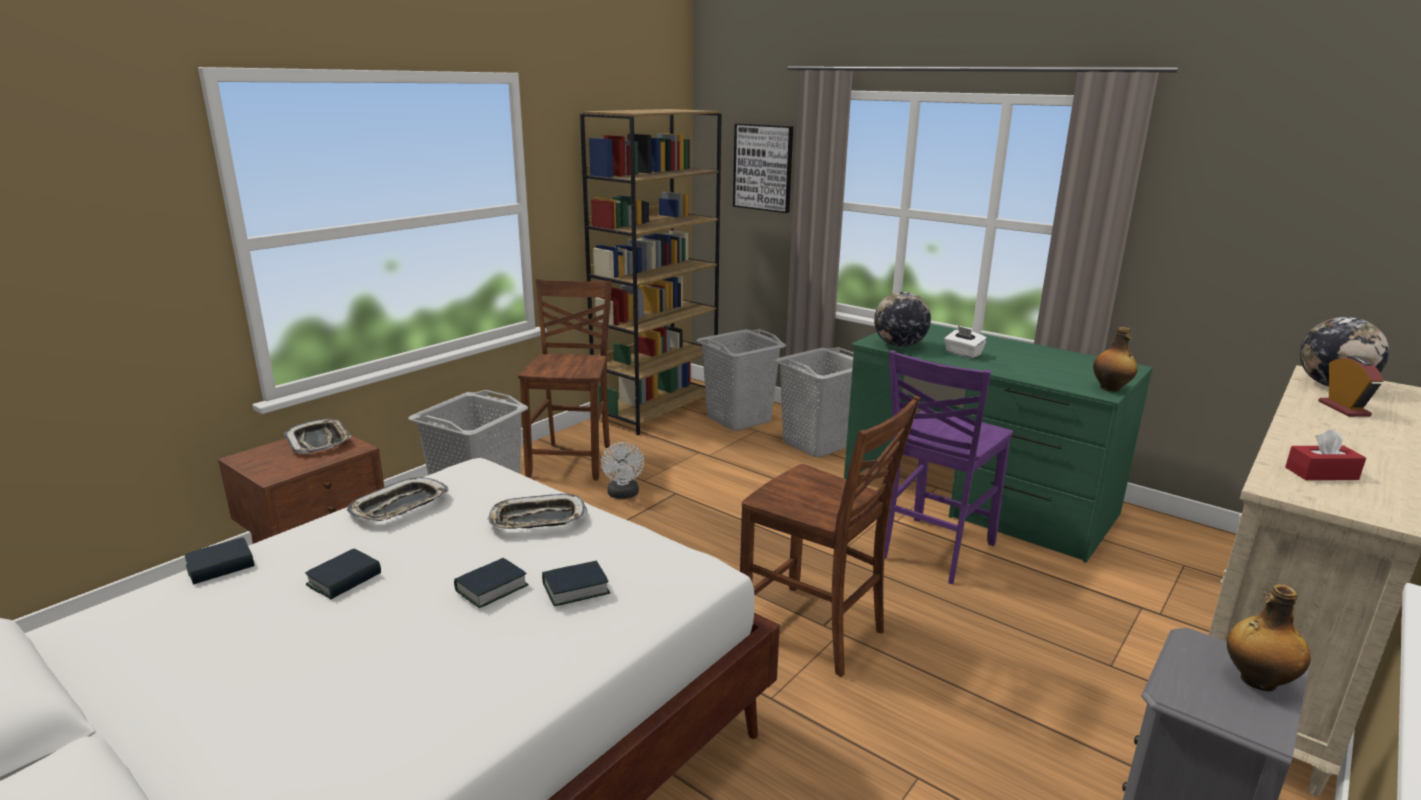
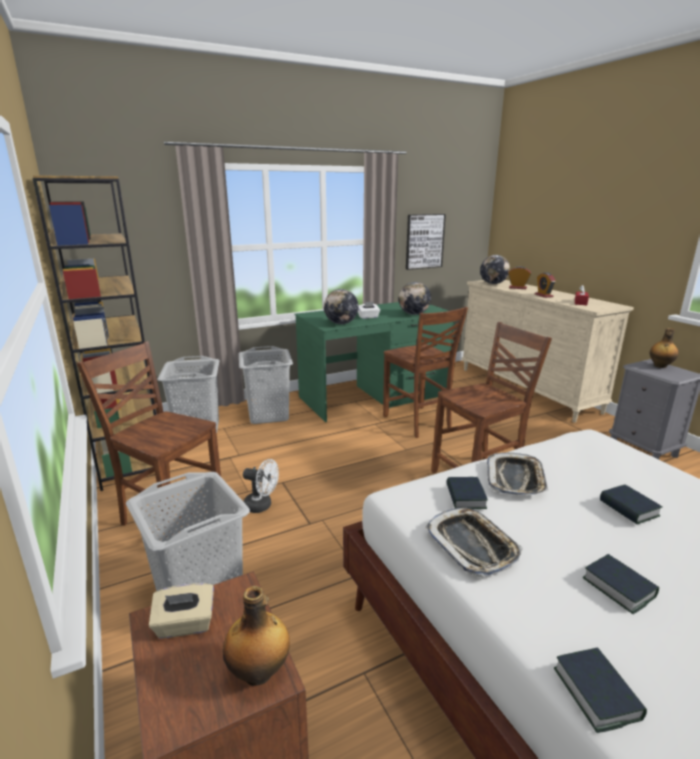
camera: 65 degrees left, 0 degrees up
(319, 441) = (185, 625): tray -> beige tissue box
(575, 589) = (625, 476): book -> book (465, 497)
(763, 167) = (142, 228): picture -> picture (424, 241)
(933, 551) = (418, 422): purple chair -> brown chair
(1040, 376) = (414, 314): none -> globe
(1110, 388) = (439, 310): bottle -> bottle (259, 672)
(1314, 435) = (543, 295): none -> alarm clock

